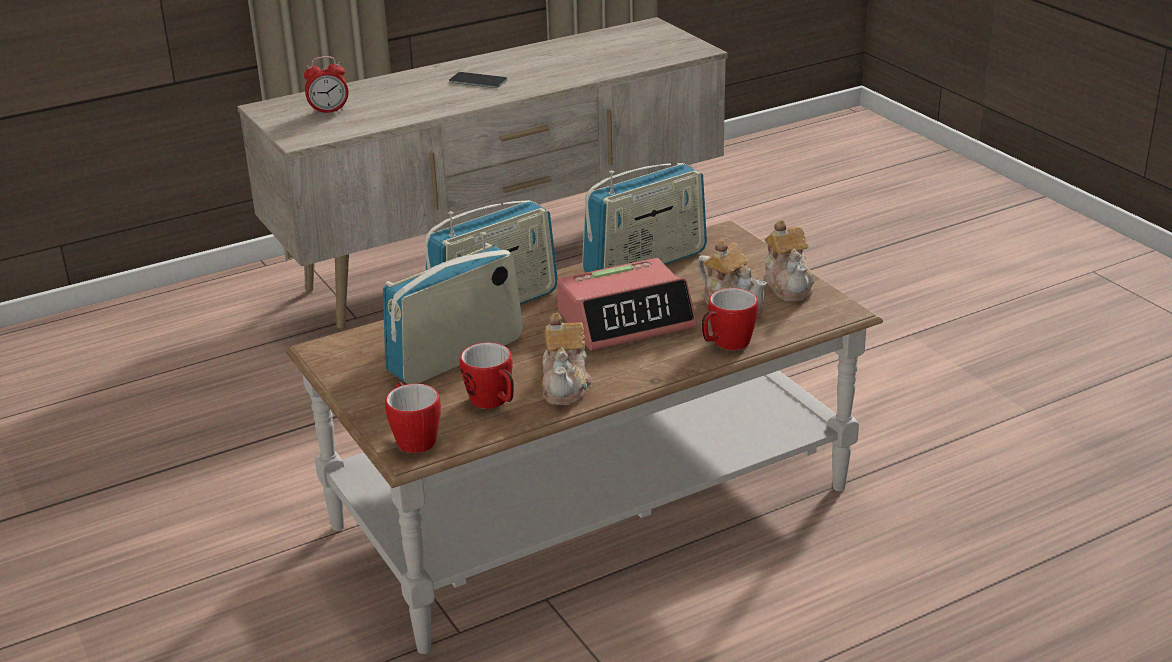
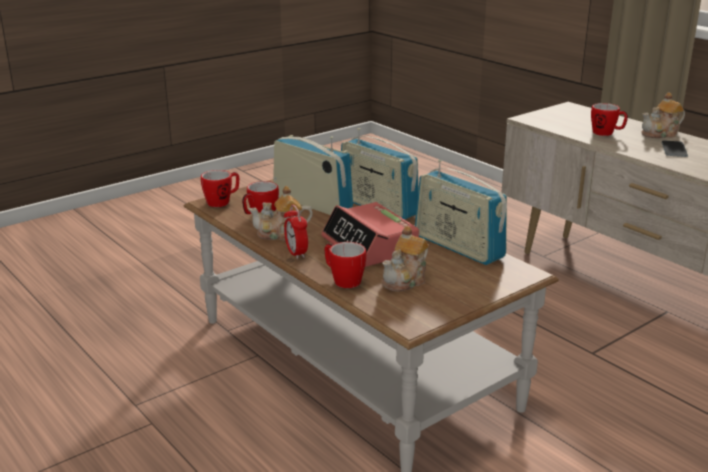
camera: 80 degrees right, 5 degrees down
(329, 111) = (578, 119): alarm clock -> alarm clock (296, 253)
(398, 104) = (607, 133): none -> mug
(788, 285) = (445, 301): teapot -> teapot (661, 134)

